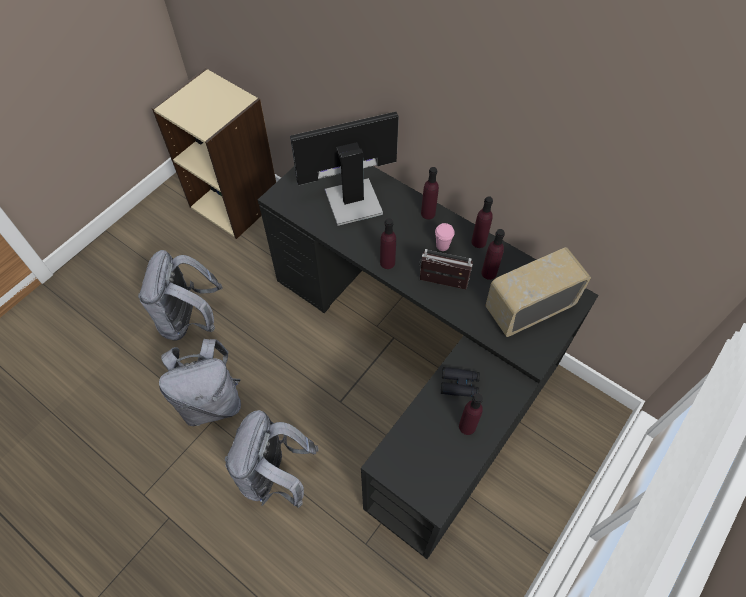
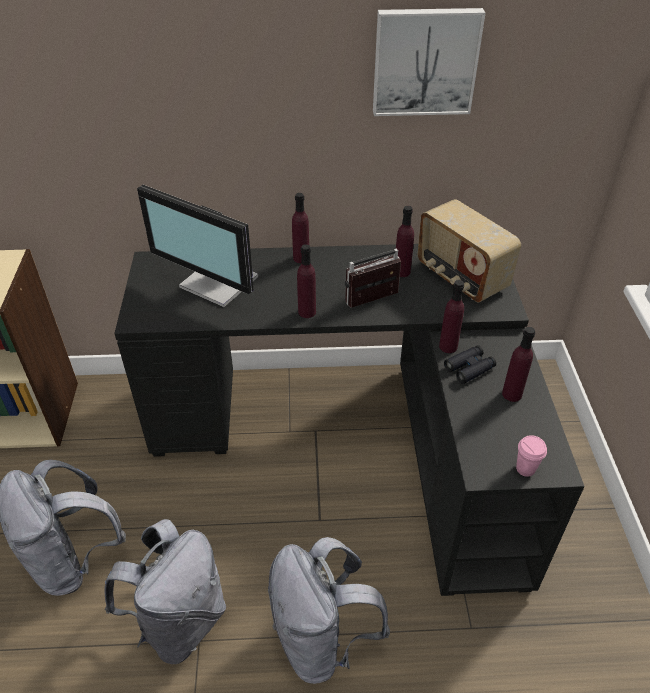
camera: 40 degrees left, 15 degrees down
(351, 200) = (217, 284): monitor -> monitor turned 90 degrees counterclockwise
(442, 246) = (341, 274): pink cup -> pink cup (525, 469)
(478, 242) = (367, 255): purple bottle -> purple bottle (448, 346)
(528, 307) = (460, 277): radio -> radio turned 60 degrees counterclockwise
(568, 121) = (425, 61): none -> picture

